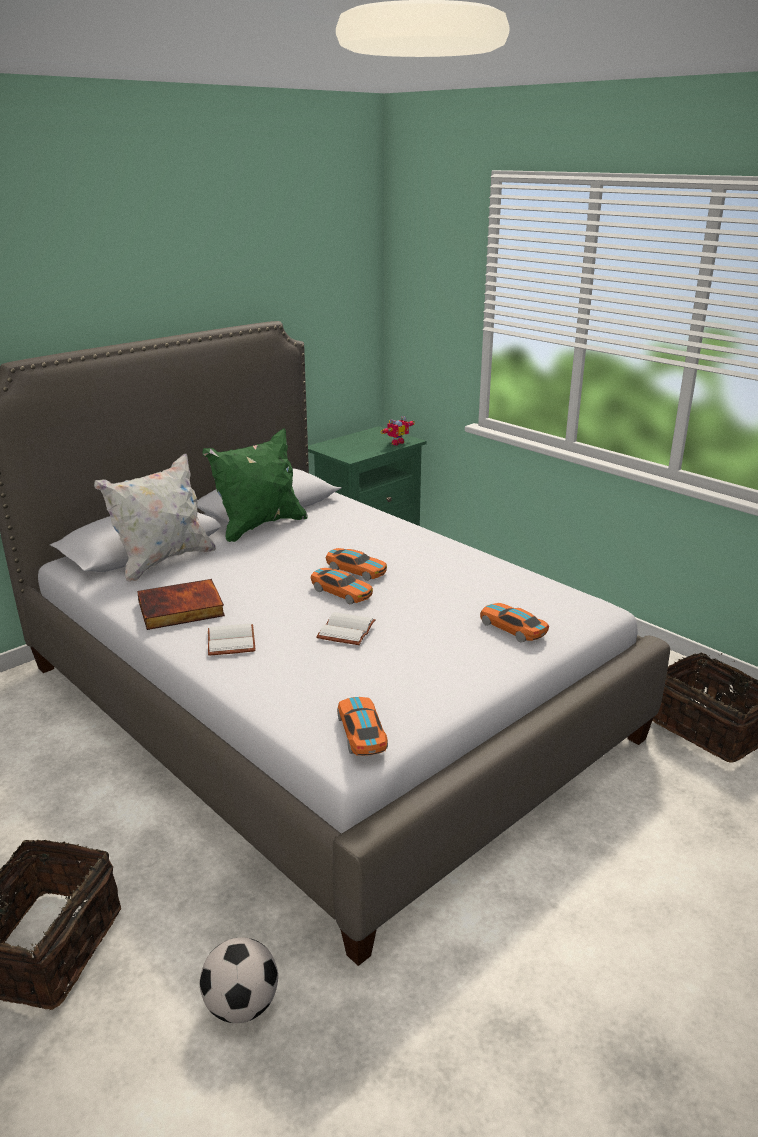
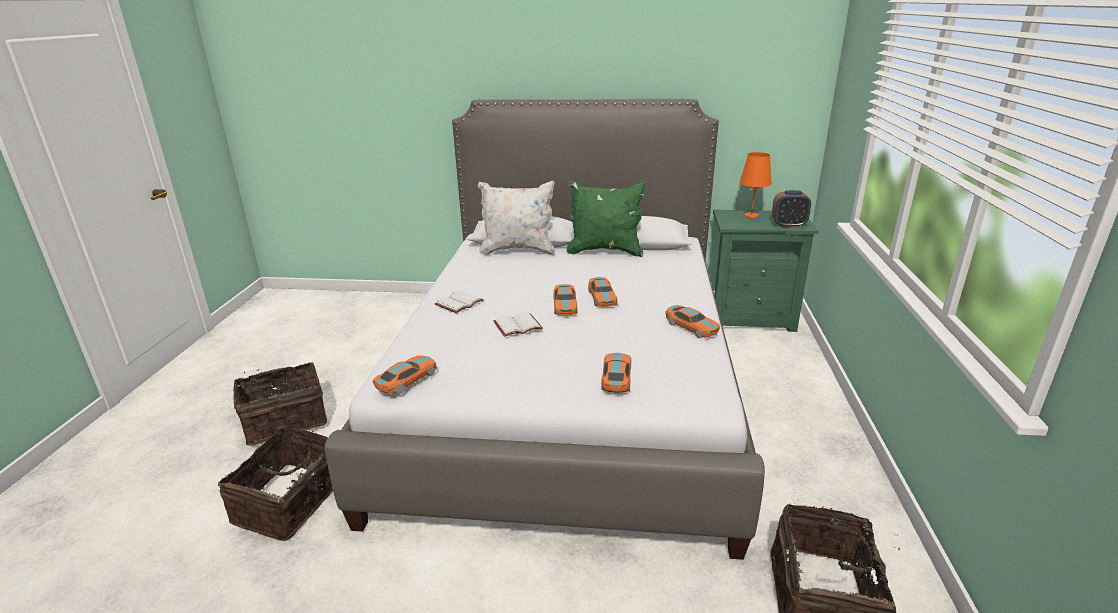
camera: 50 degrees right, 0 degrees up
(180, 609) = (473, 277): book -> none
(241, 1005) = (291, 503): football -> basket
(348, 443) = (751, 215): none -> orange table lamp
(395, 442) = (788, 225): toy robot -> alarm clock
(475, 562) = (691, 327): none -> toy car

